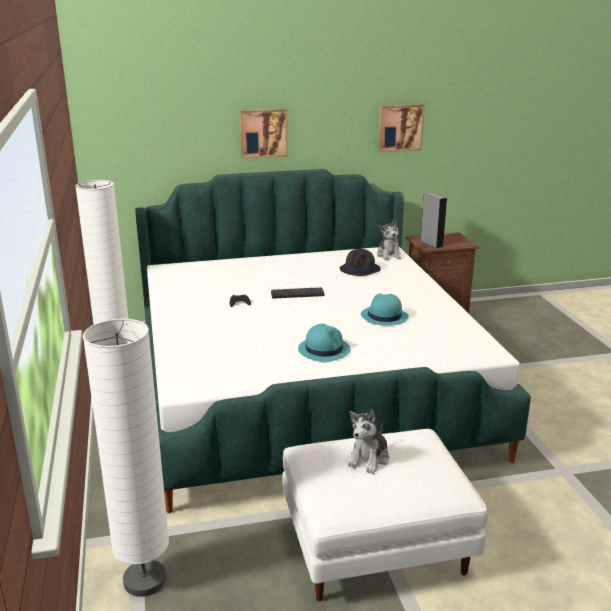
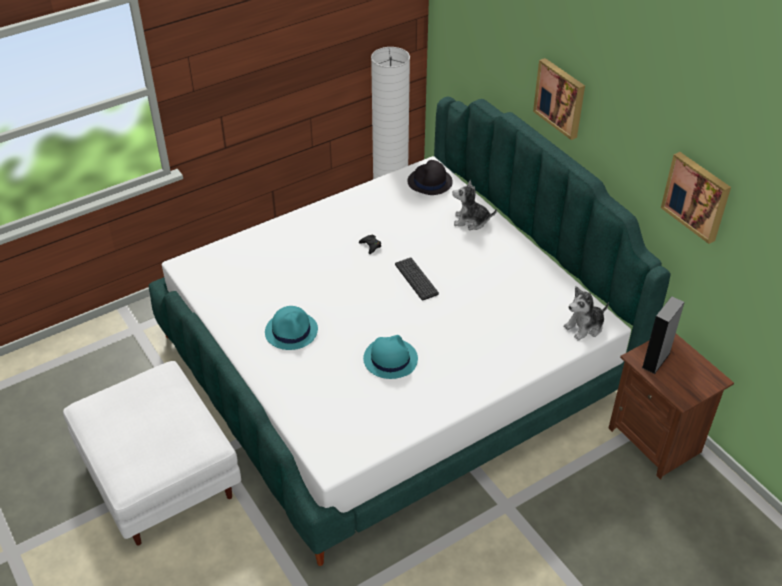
camera: 70 degrees right, 20 degrees up
(145, 580) = (91, 352): white floor lamp -> none
(360, 269) = (518, 311): black hat -> black hat (430, 182)
(369, 459) = (156, 414): plush toy -> plush toy (471, 221)

